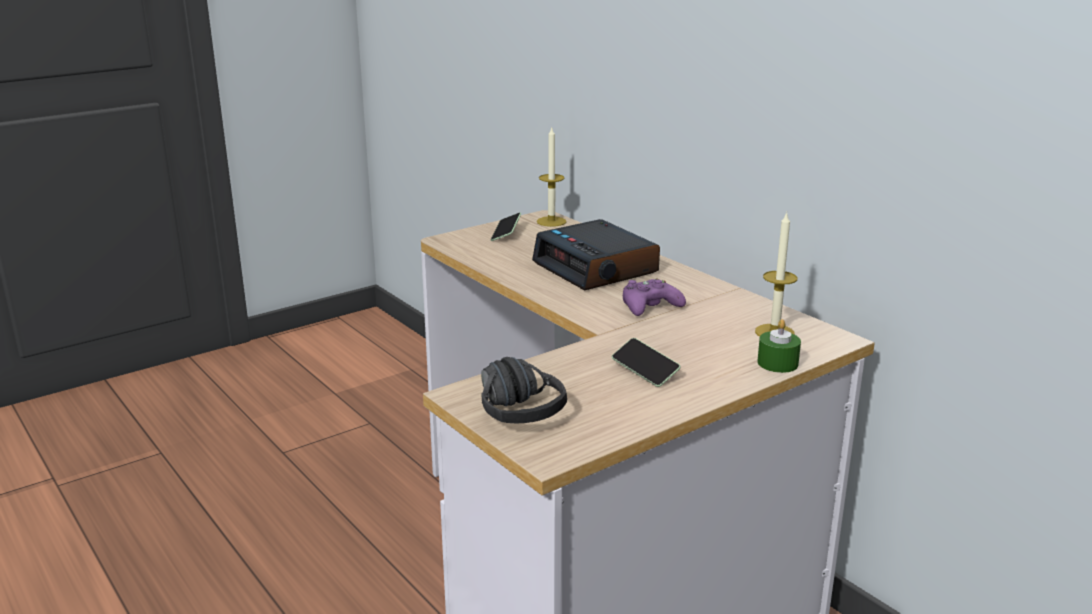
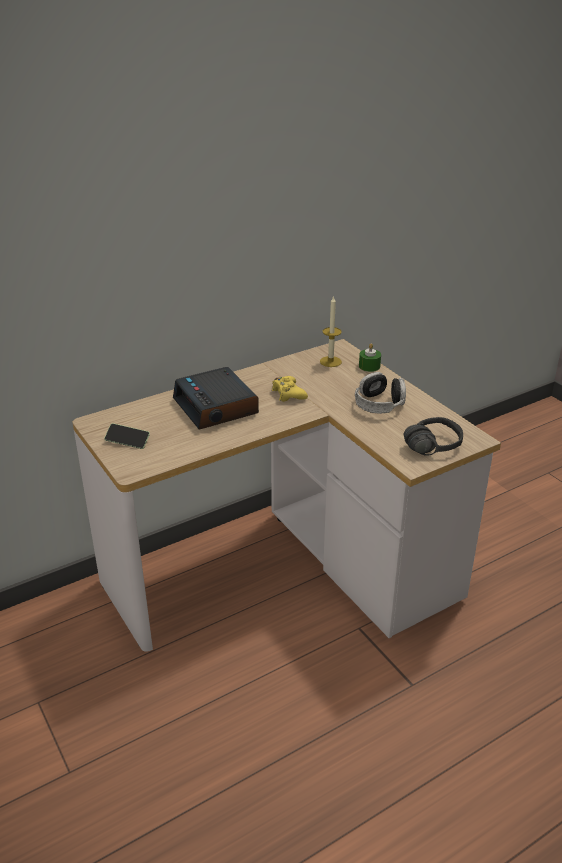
camera: 85 degrees left, 10 degrees up
(551, 221) = (106, 419): candle -> none
(597, 268) = (216, 407): alarm clock -> alarm clock turned 90 degrees clockwise
(645, 371) = (379, 404): phone -> headphones
(650, 306) = (288, 394): purple game controller -> yellow game controller

